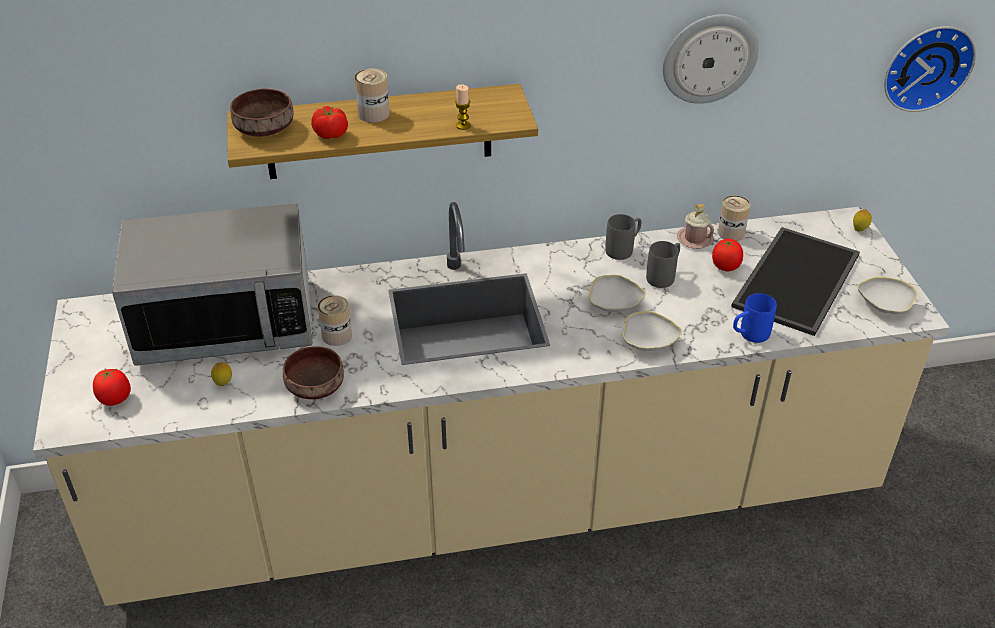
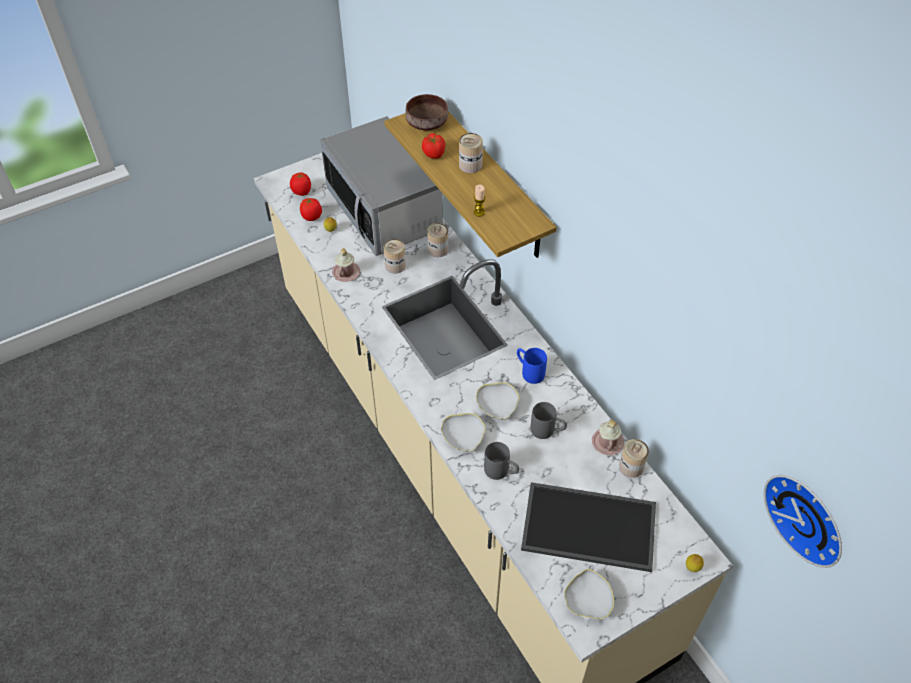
camera: 70 degrees right, 10 degrees up
(317, 385) = (346, 272): brown bowl -> pink mug
(335, 291) = (438, 249): none -> can
(623, 249) = (568, 397): grey mug -> grey mug (501, 472)
(709, 58) = (658, 330): wall clock -> none
(725, 266) = (581, 471): tomato -> tomato (312, 217)
(749, 335) = (500, 503): blue mug -> blue mug (529, 372)

